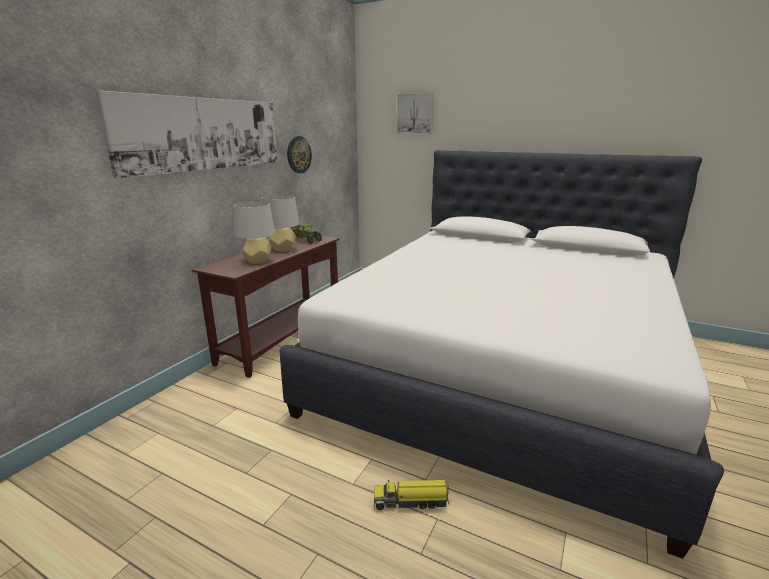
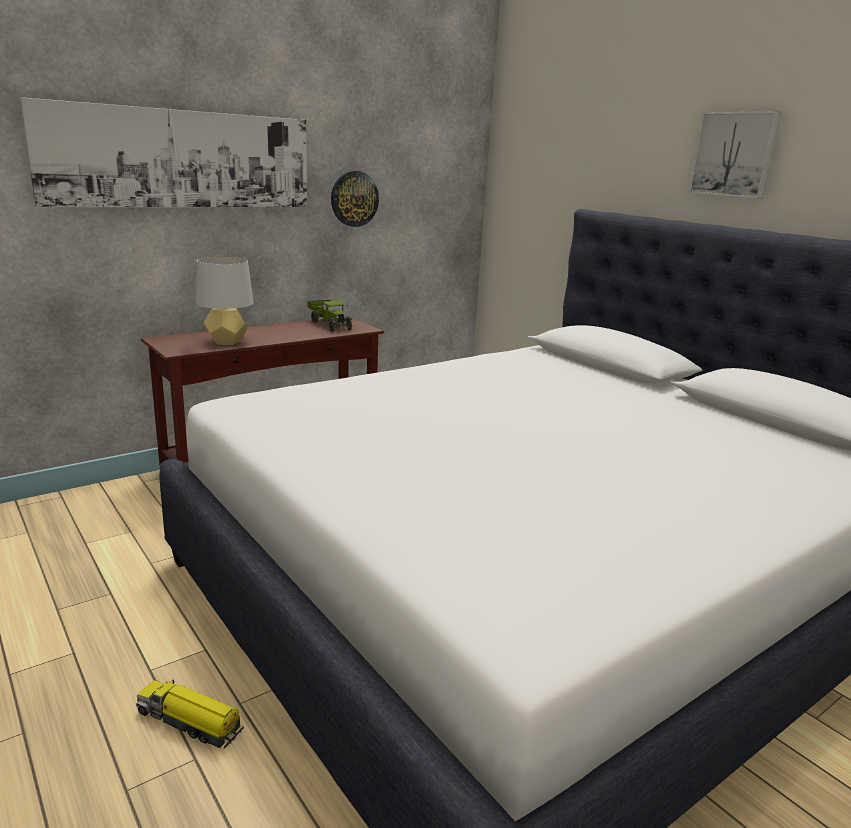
camera: 25 degrees right, 0 degrees up
(283, 249) = (283, 333): grey table lamp -> none
(415, 114) = (564, 146): picture -> picture (734, 154)

